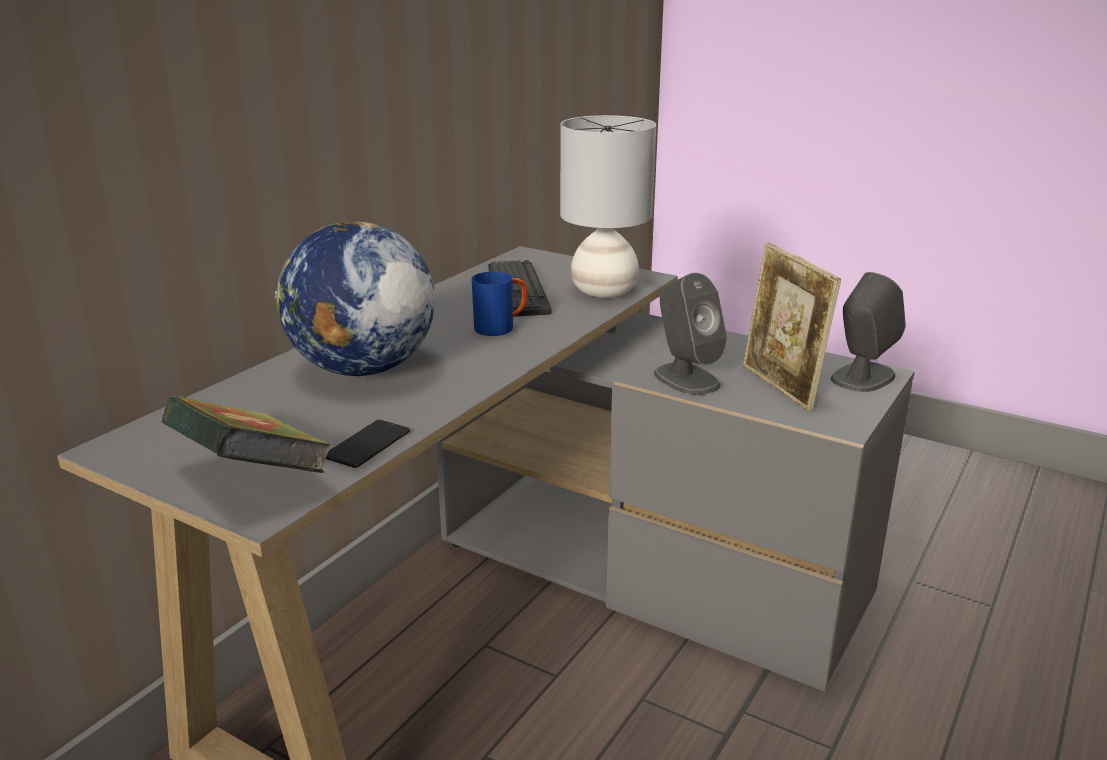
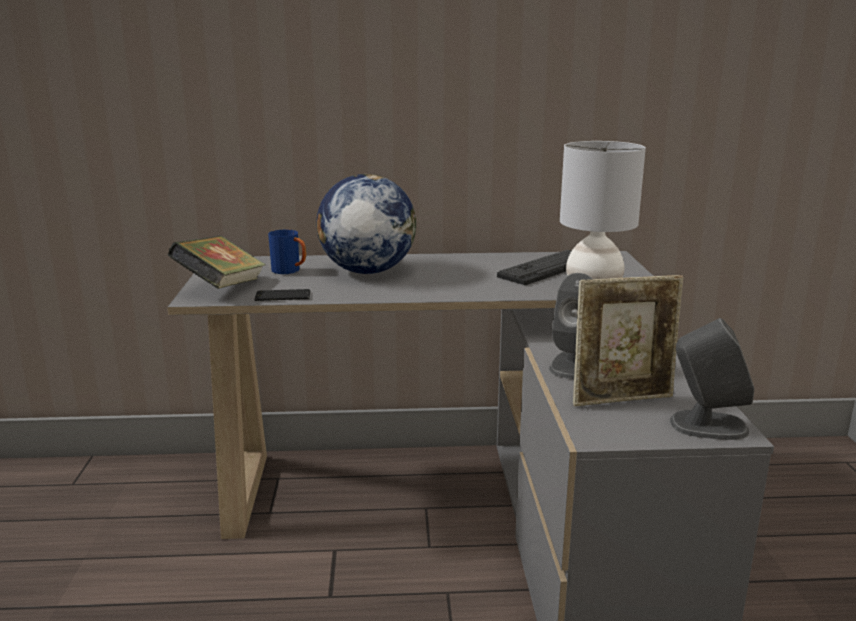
camera: 55 degrees right, 5 degrees down
(501, 328) = (478, 280): blue mug -> blue mug (290, 271)
(781, 387) = (622, 399): picture frame -> picture frame turned 135 degrees counterclockwise

